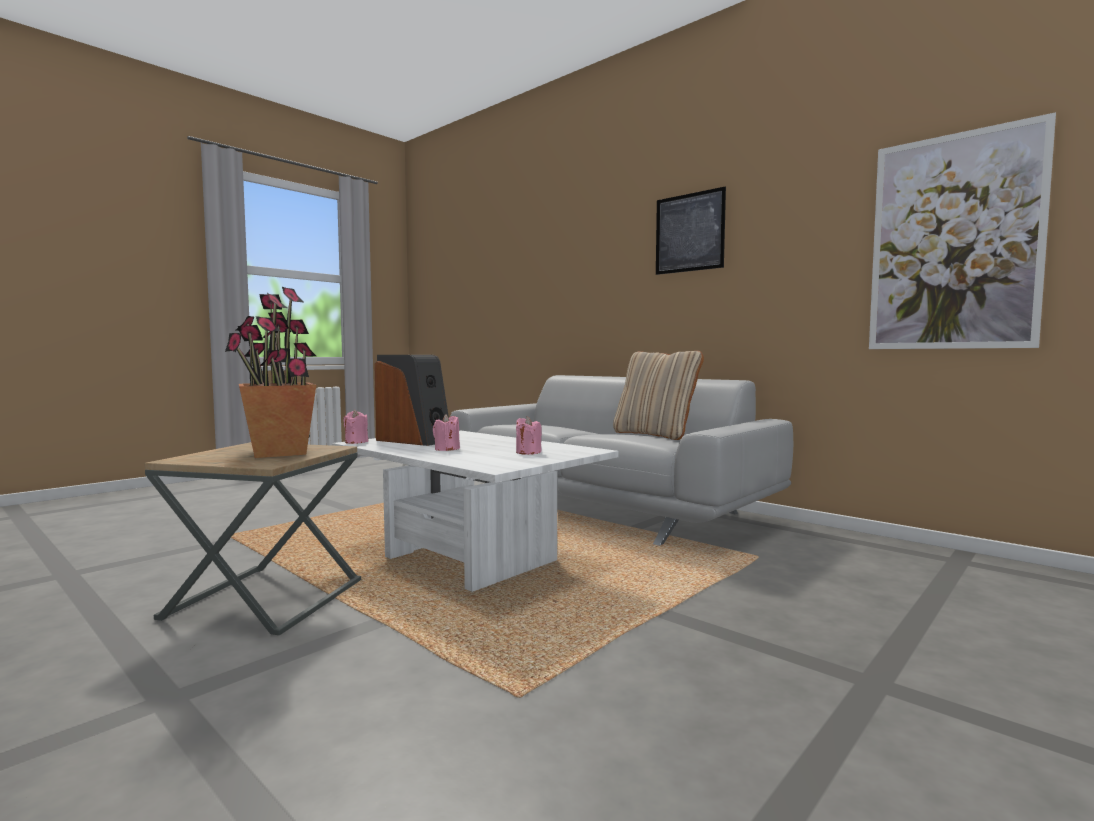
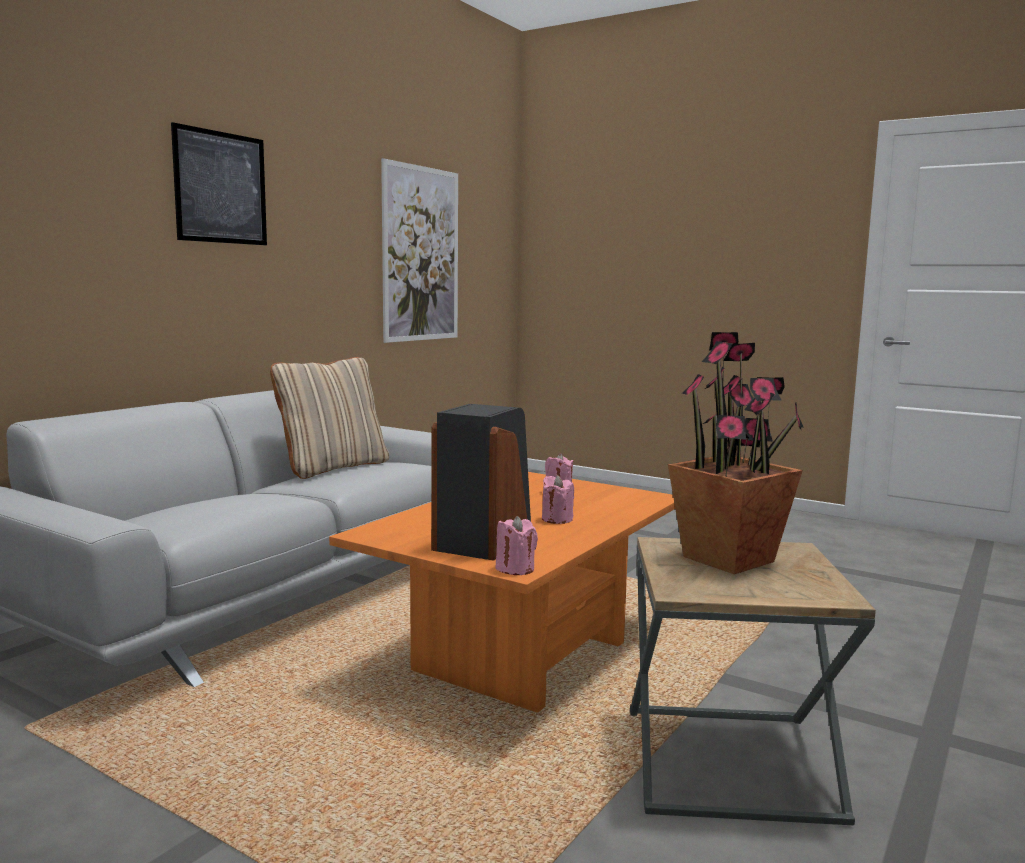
camera: 100 degrees left, 5 degrees up
(470, 560) = (521, 657): white coffee table -> orange coffee table

